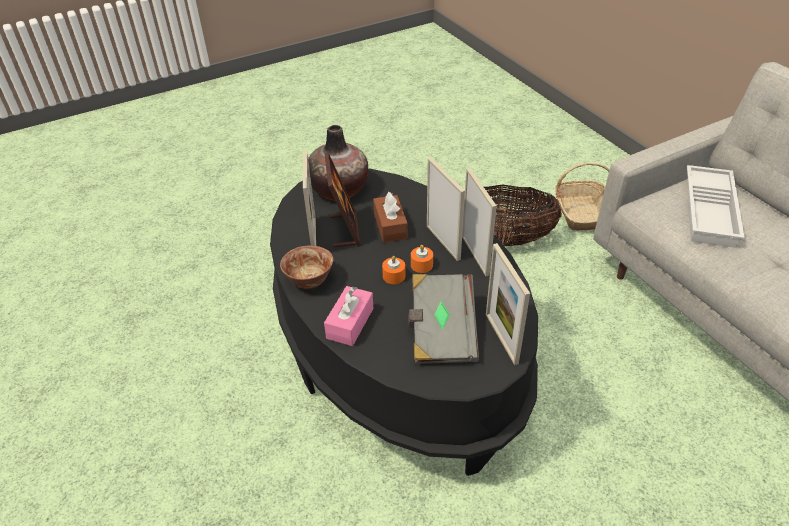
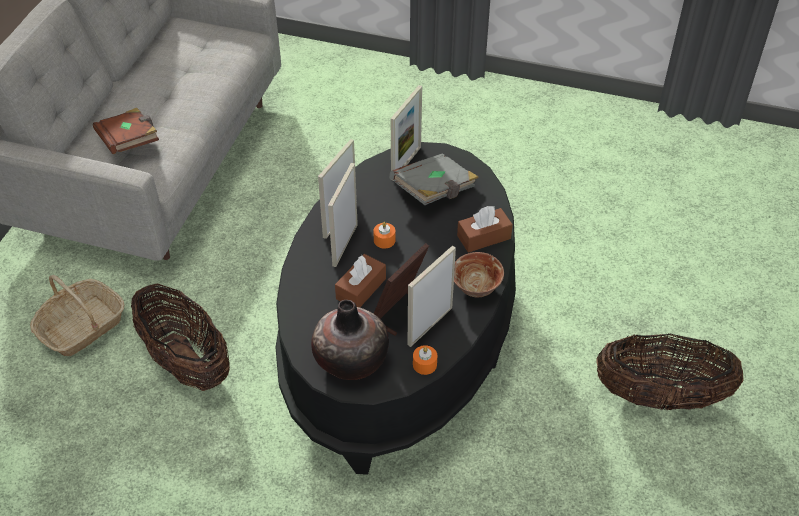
camera: 135 degrees left, 5 degrees up
(147, 468) = (660, 396): none -> basket
(350, 323) = (484, 237): pink tissue box -> brown tissue box
(394, 276) = (414, 247): orange candle -> orange candle (424, 364)
(711, 212) = (130, 142): white tray -> brown book

